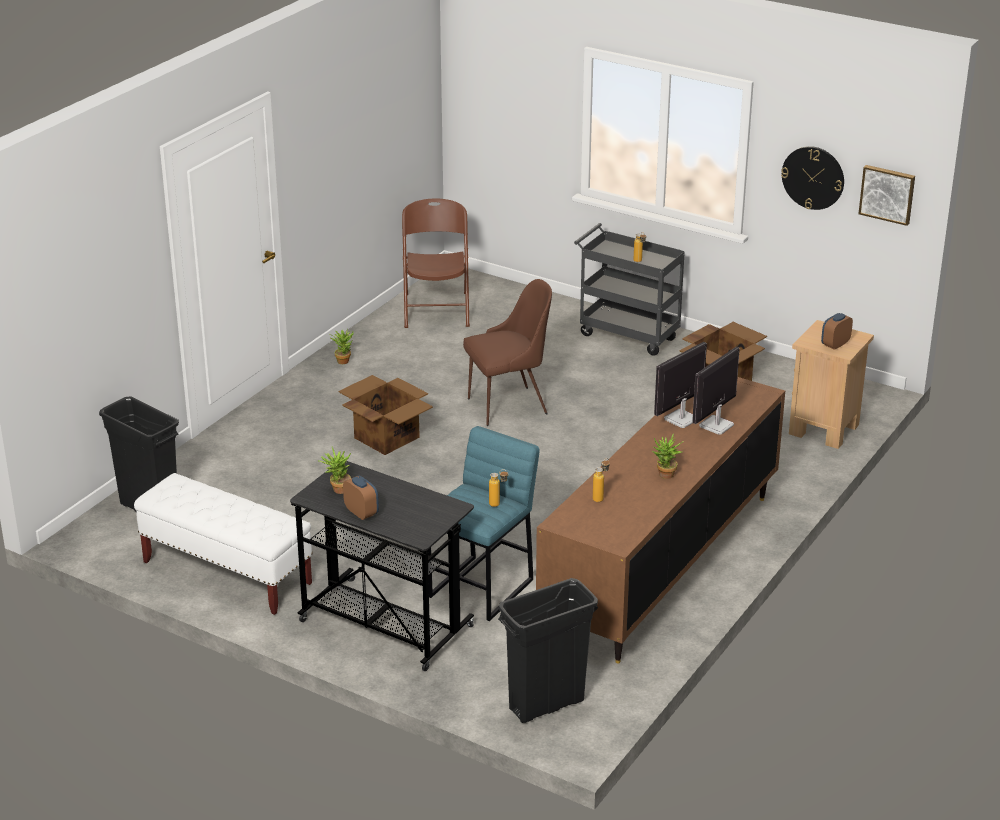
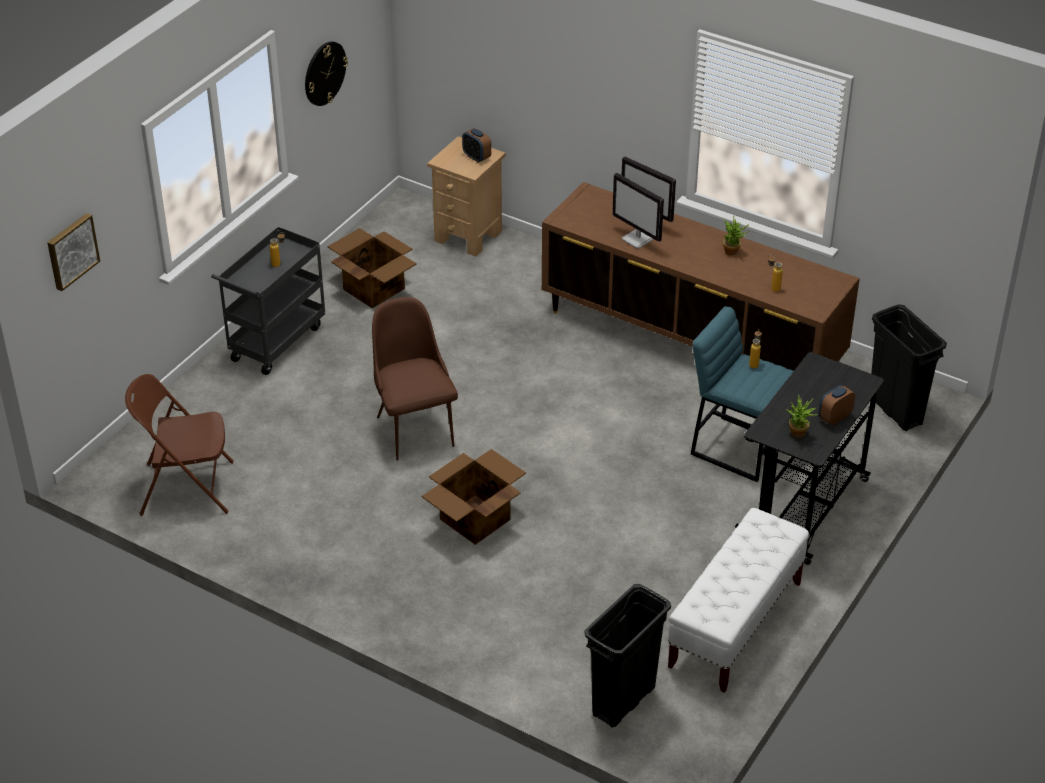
camera: 90 degrees left, 10 degrees up
(344, 360) = (299, 561): potted plant -> none
(887, 194) = (369, 38): picture -> picture (71, 251)

